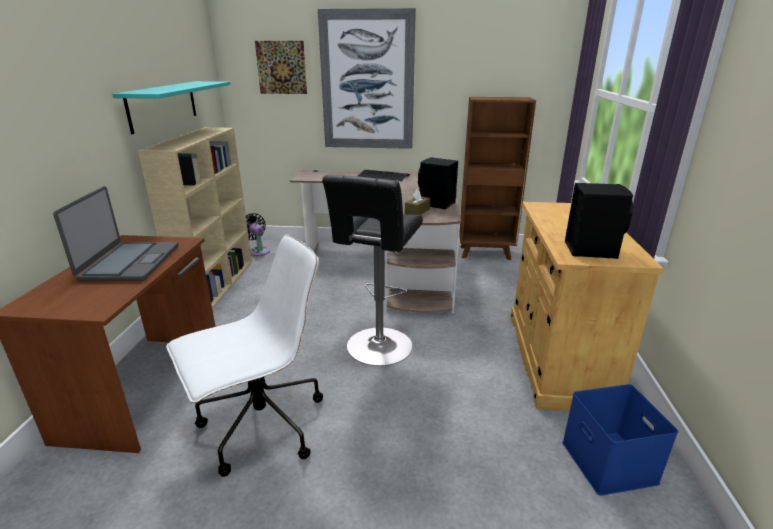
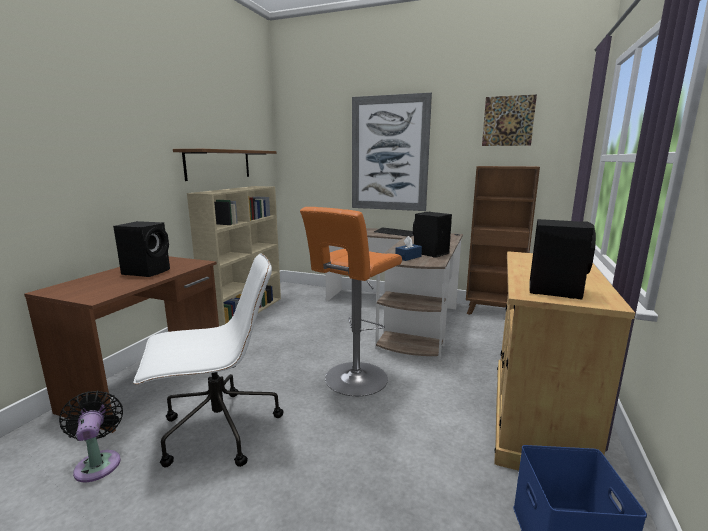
camera: 15 degrees right, 10 degrees down
(129, 263) = (148, 271): laptop -> black speaker
(163, 105) = (218, 164): turquoise shelf -> brown shelf
(258, 251) = (290, 291): black fan -> black fan (98, 463)
(281, 67) = (322, 143): picture -> picture (508, 121)
(378, 348) = (353, 380): black stool -> orange stool
(417, 211) = (408, 257): brown tissue box -> blue tissue box

